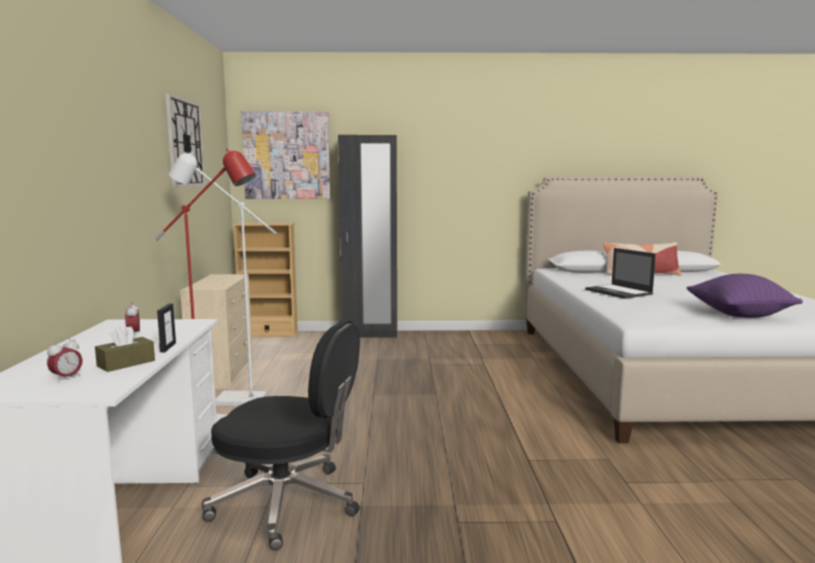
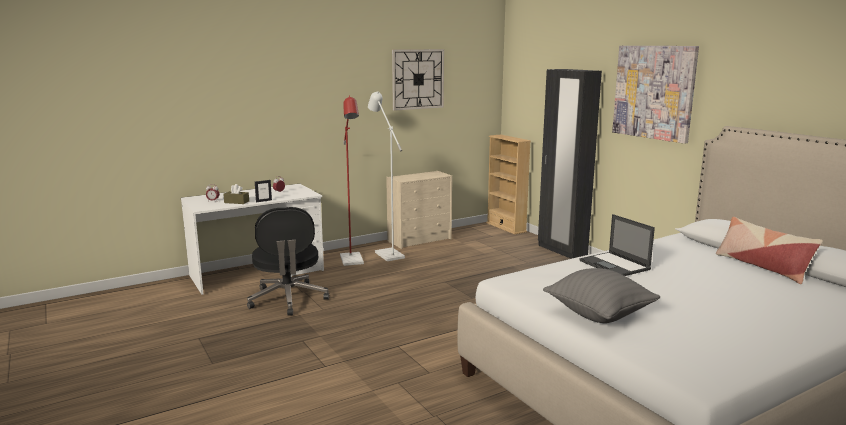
camera: 60 degrees right, 5 degrees up
(287, 155) = (532, 83): picture -> picture (654, 92)
(619, 292) = (615, 265): laptop -> laptop turned 60 degrees counterclockwise
(739, 315) = (599, 314): purple pillow -> grey pillow

